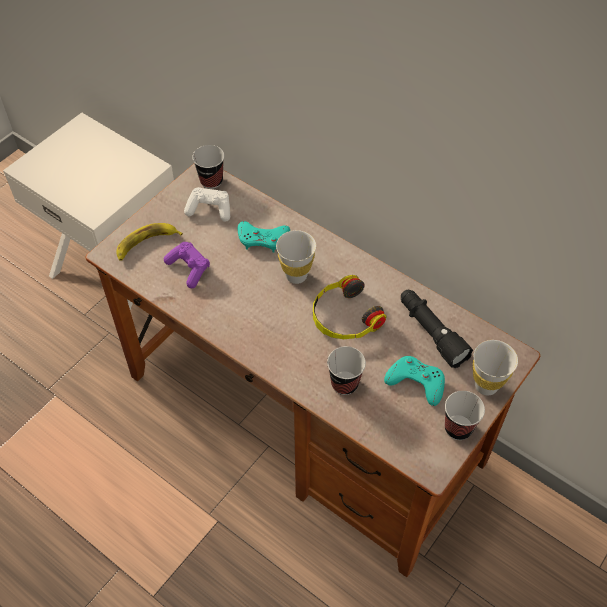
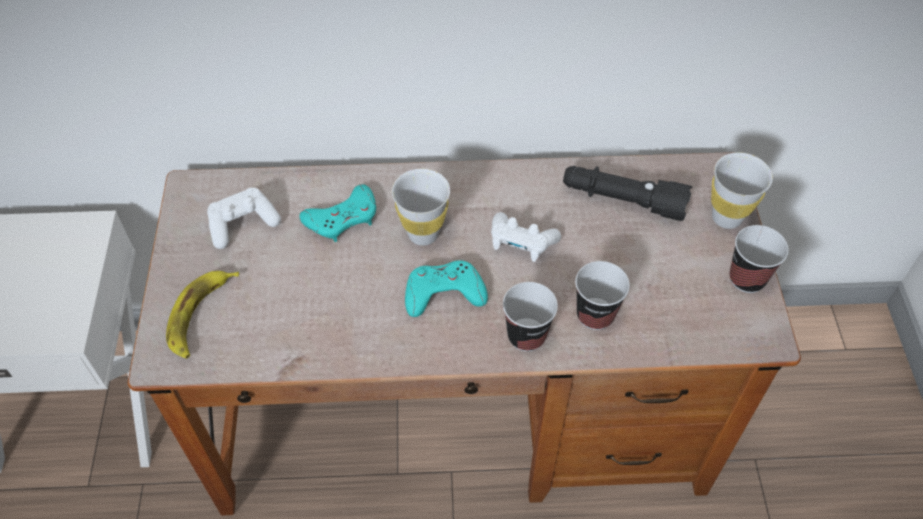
camera: 40 degrees left, 0 degrees up
(189, 269) = (287, 309): purple game controller -> none
(211, 181) = (210, 190): cup -> cup (526, 336)
(344, 317) = (521, 243): headphones -> white game controller
(416, 382) = (661, 261): turquoise game controller -> turquoise game controller (443, 293)

